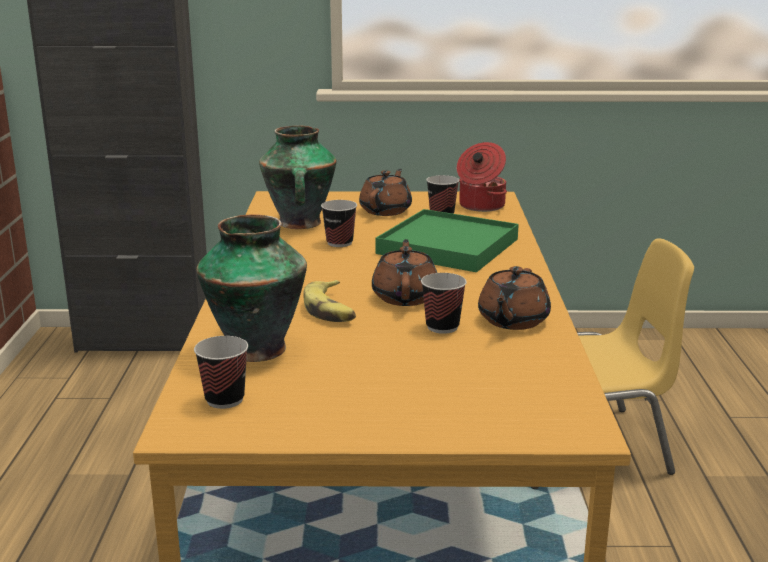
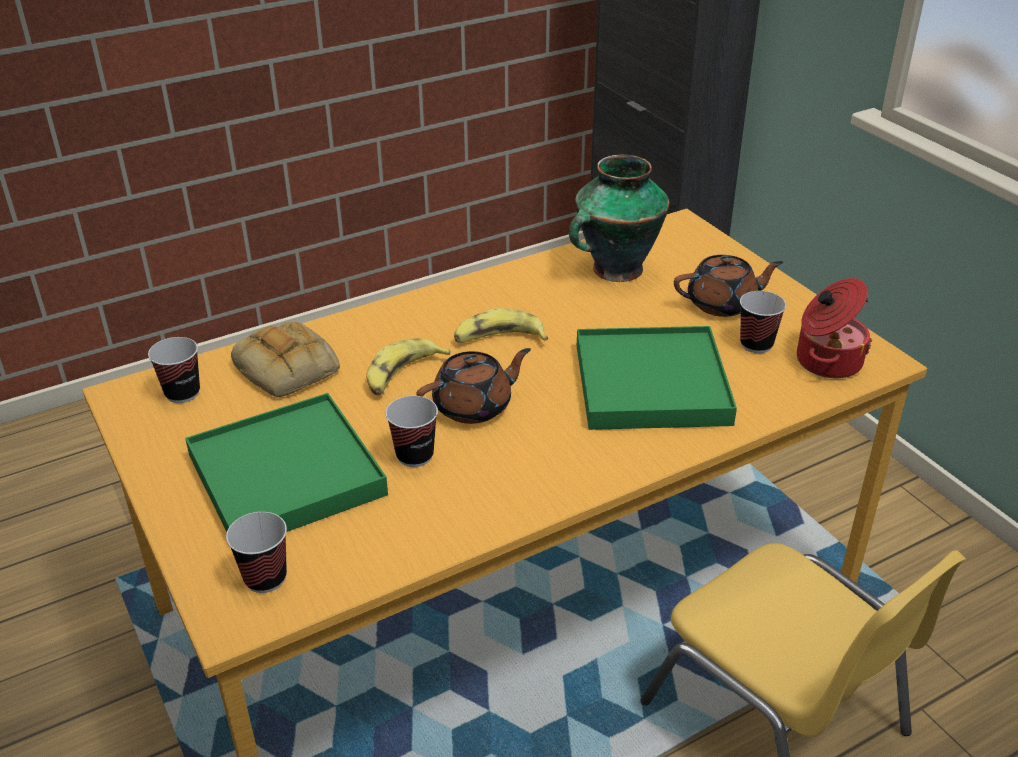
camera: 60 degrees right, 15 degrees up
(256, 348) = (289, 368): vase -> bread
(331, 272) = (498, 339): none -> banana
(339, 243) = (585, 314): cup -> cup (265, 578)
(412, 376) = (286, 475): none -> green tray
(512, 321) = (468, 497): brown teapot -> none

